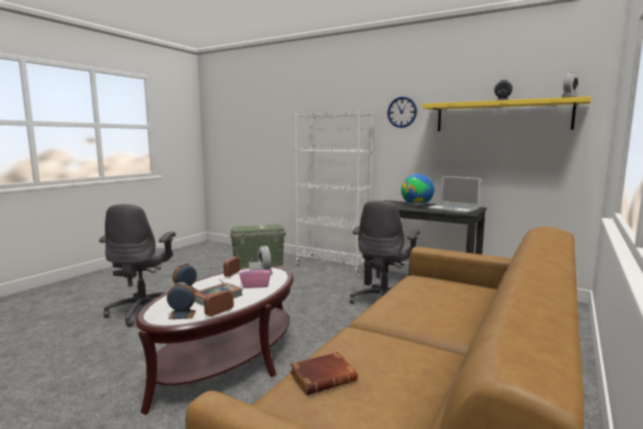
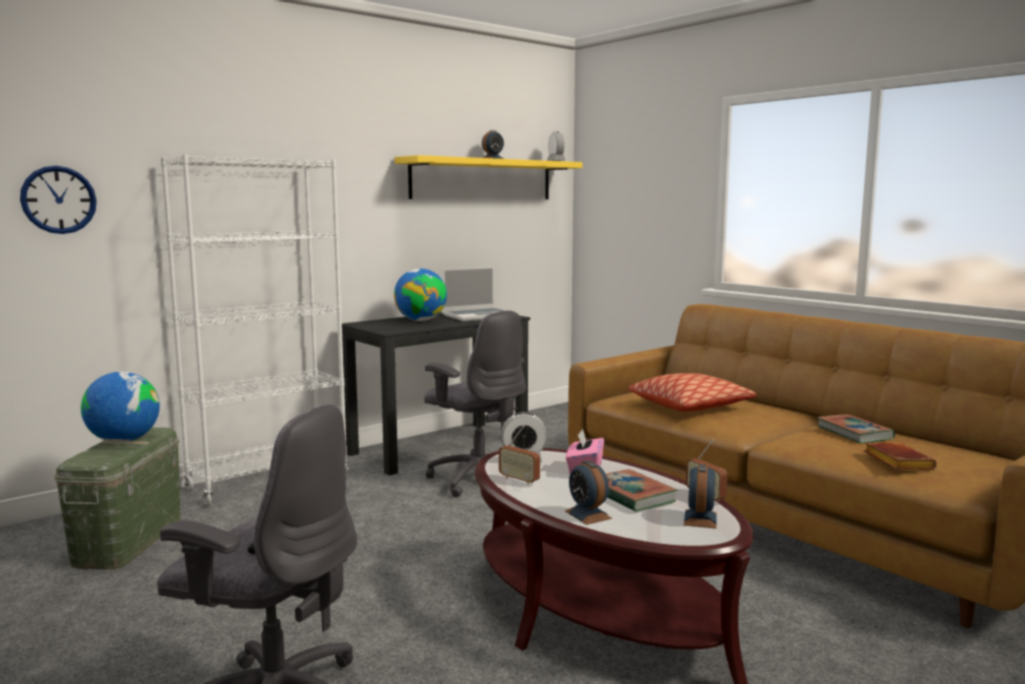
camera: 70 degrees left, 0 degrees up
(262, 226) = (124, 441): none -> globe
(402, 112) = (352, 165): wall clock -> wall clock (58, 200)
(408, 360) = (854, 433): none -> book
(421, 296) = (690, 406): none -> pillow

